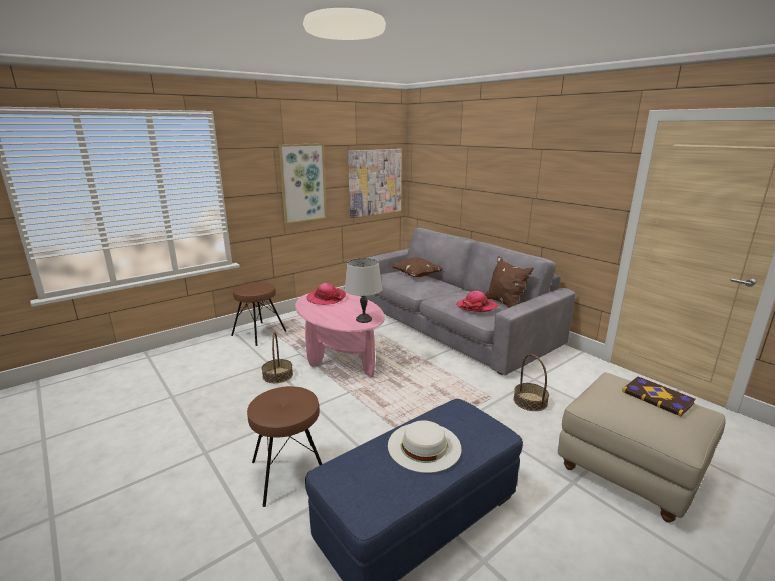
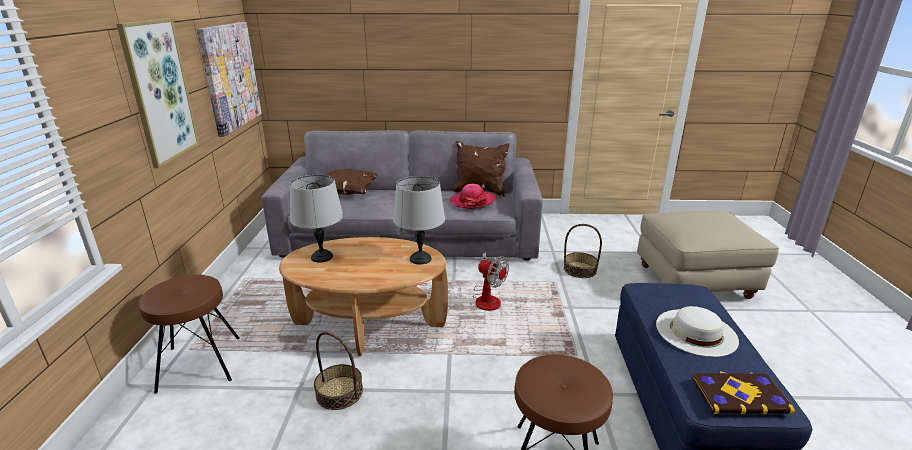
camera: 50 degrees left, 5 degrees up
(326, 298) = (321, 257): hat -> grey table lamp
(340, 356) = (369, 325): pink coffee table -> brown coffee table
(425, 379) = (487, 298): none -> fan
(657, 397) = (705, 215): book -> book (739, 395)

